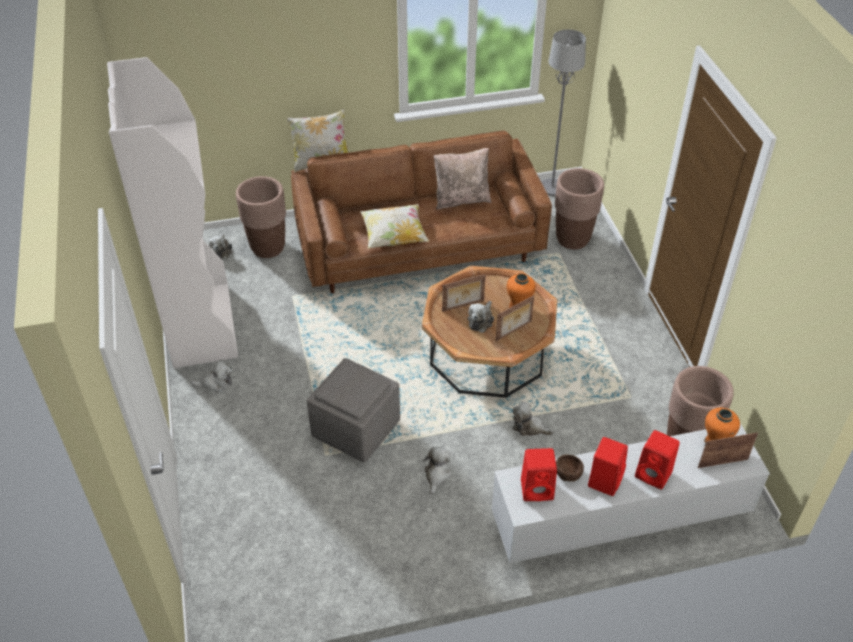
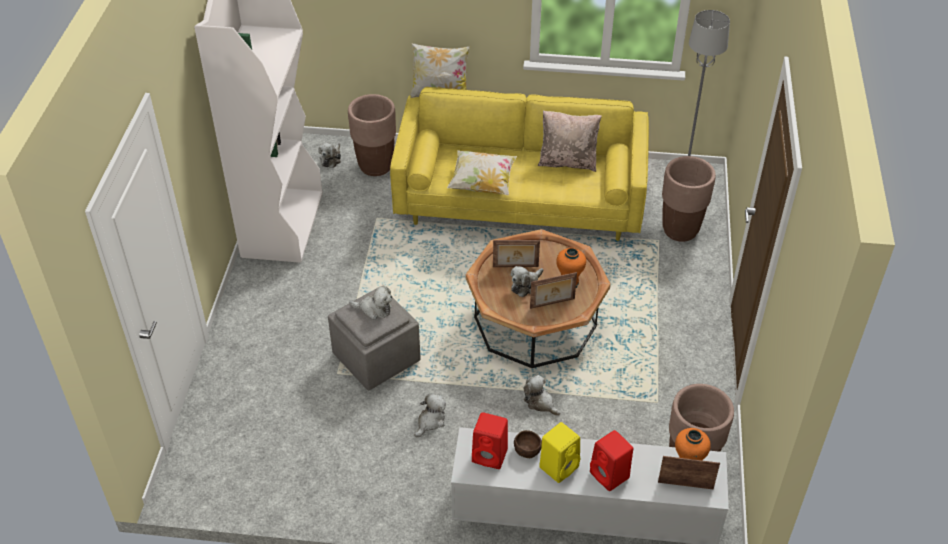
camera: 20 degrees right, 0 degrees up
(216, 383) = (271, 281): plush toy -> plush toy (374, 309)
(419, 247) = (520, 200): brown sofa -> yellow sofa
(605, 480) = (559, 466): red speaker -> yellow speaker

